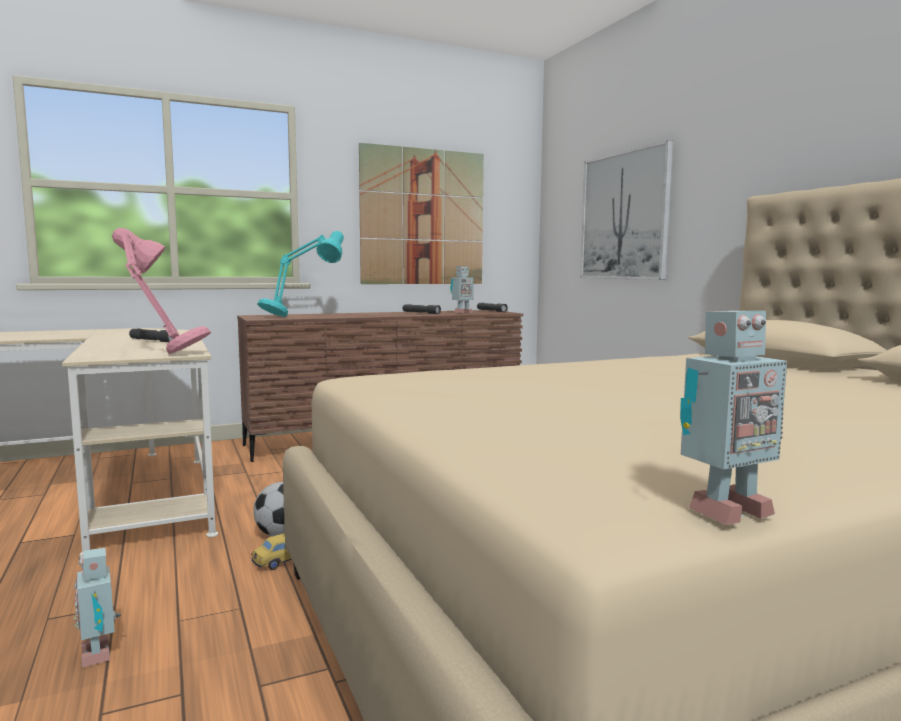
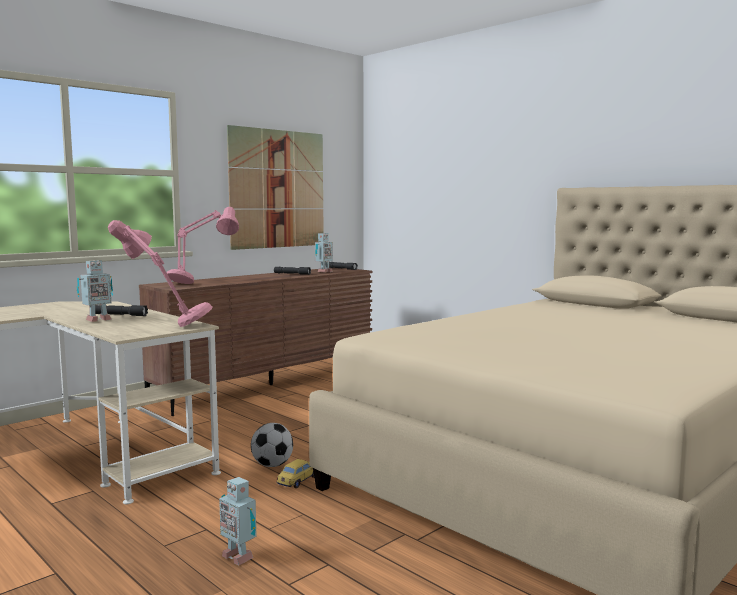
camera: 20 degrees left, 0 degrees up
(301, 316) = (202, 282): turquoise table lamp -> pink table lamp
(624, 216) = (449, 192): picture -> none
(723, 511) = (695, 387): toy robot -> toy robot (97, 320)

